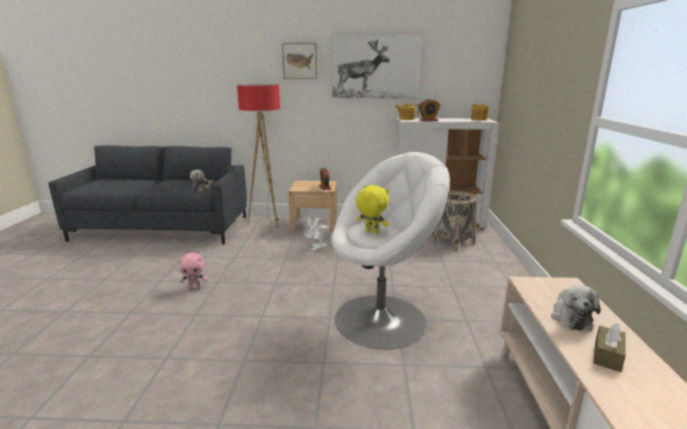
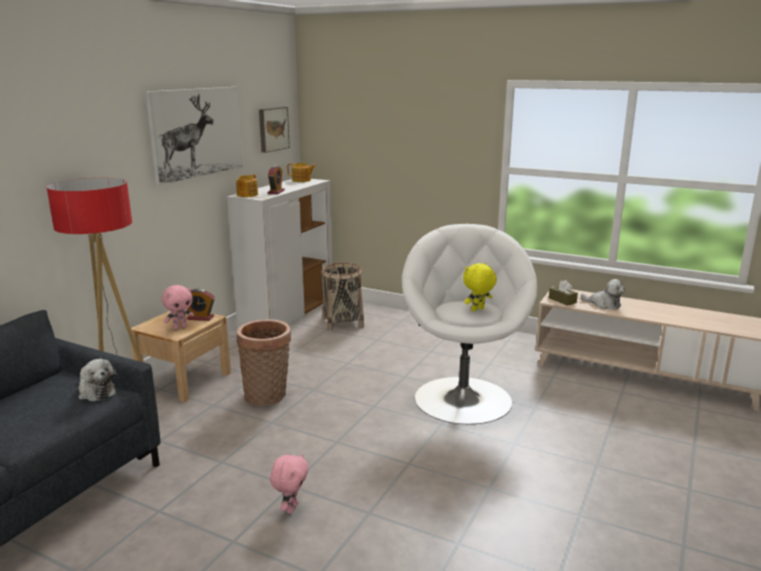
camera: 65 degrees left, 0 degrees up
(300, 61) = (109, 134): picture -> picture (272, 129)
(306, 187) = (180, 327): none -> pink plush toy
(316, 248) = (268, 396): white fan -> basket
(607, 355) = (646, 310): brown tissue box -> brown tissue box (562, 300)

